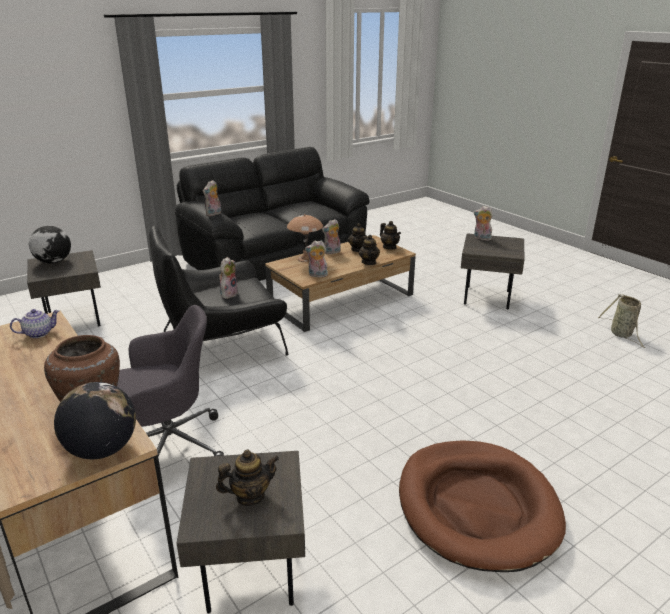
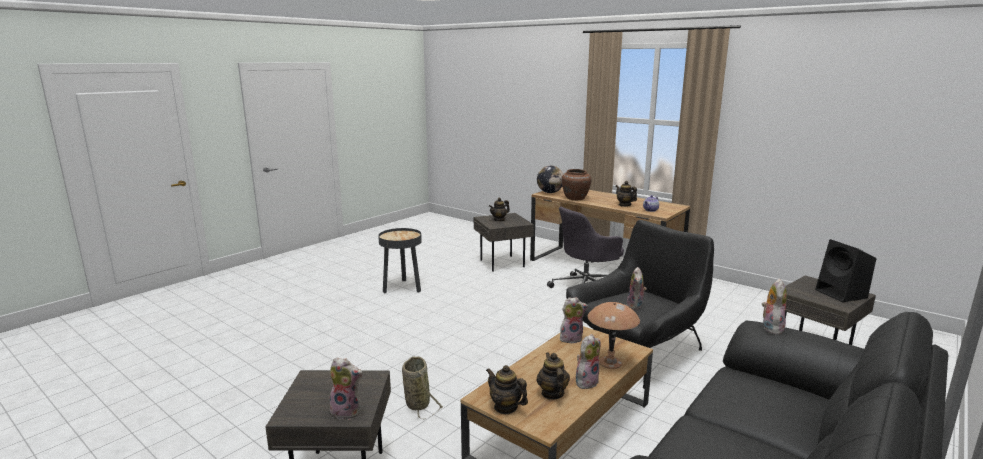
camera: 165 degrees right, 10 degrees down
(53, 262) = (842, 294): globe -> black speaker
(369, 262) = (522, 368): teapot -> teapot (624, 205)
(476, 507) = (402, 288): brown dog bed -> black side table
(622, 334) = (184, 427): basket -> basket (417, 403)

